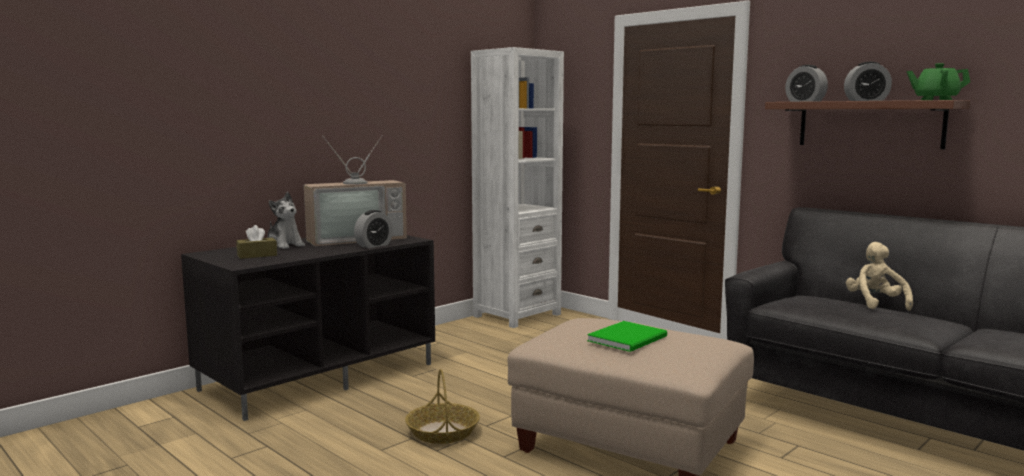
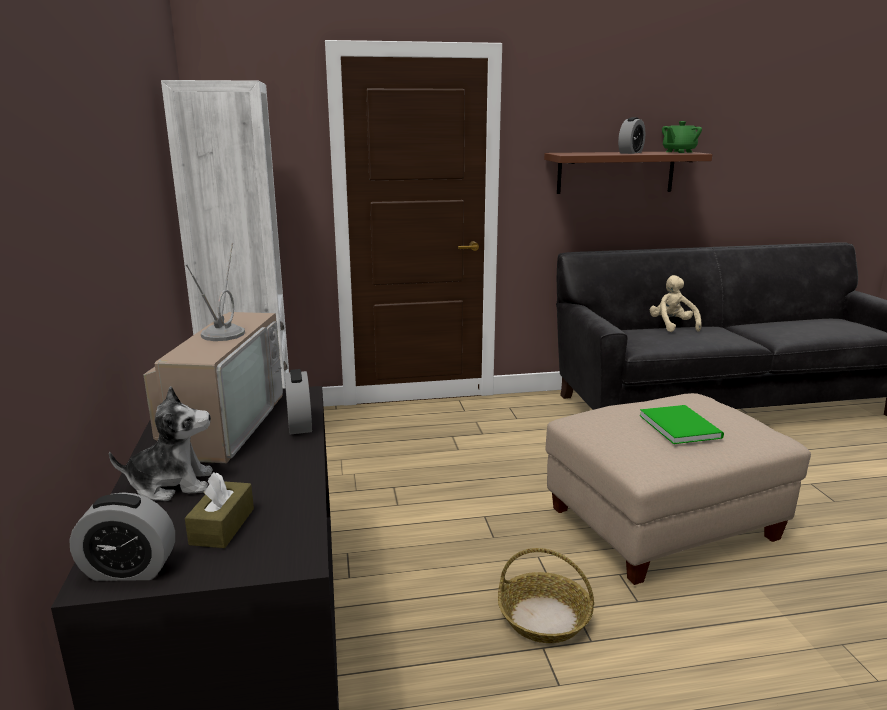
camera: 55 degrees left, 10 degrees up
(805, 101) = (575, 153): alarm clock -> alarm clock (129, 570)
(875, 303) = (672, 326): beige plush toy -> beige plush toy turned 45 degrees clockwise

